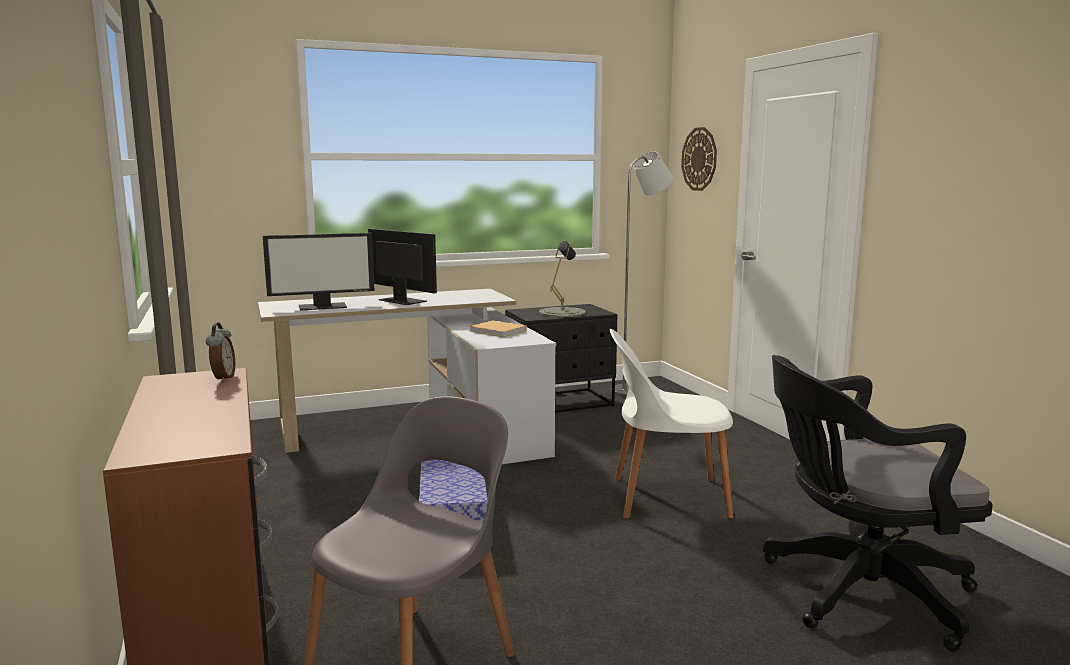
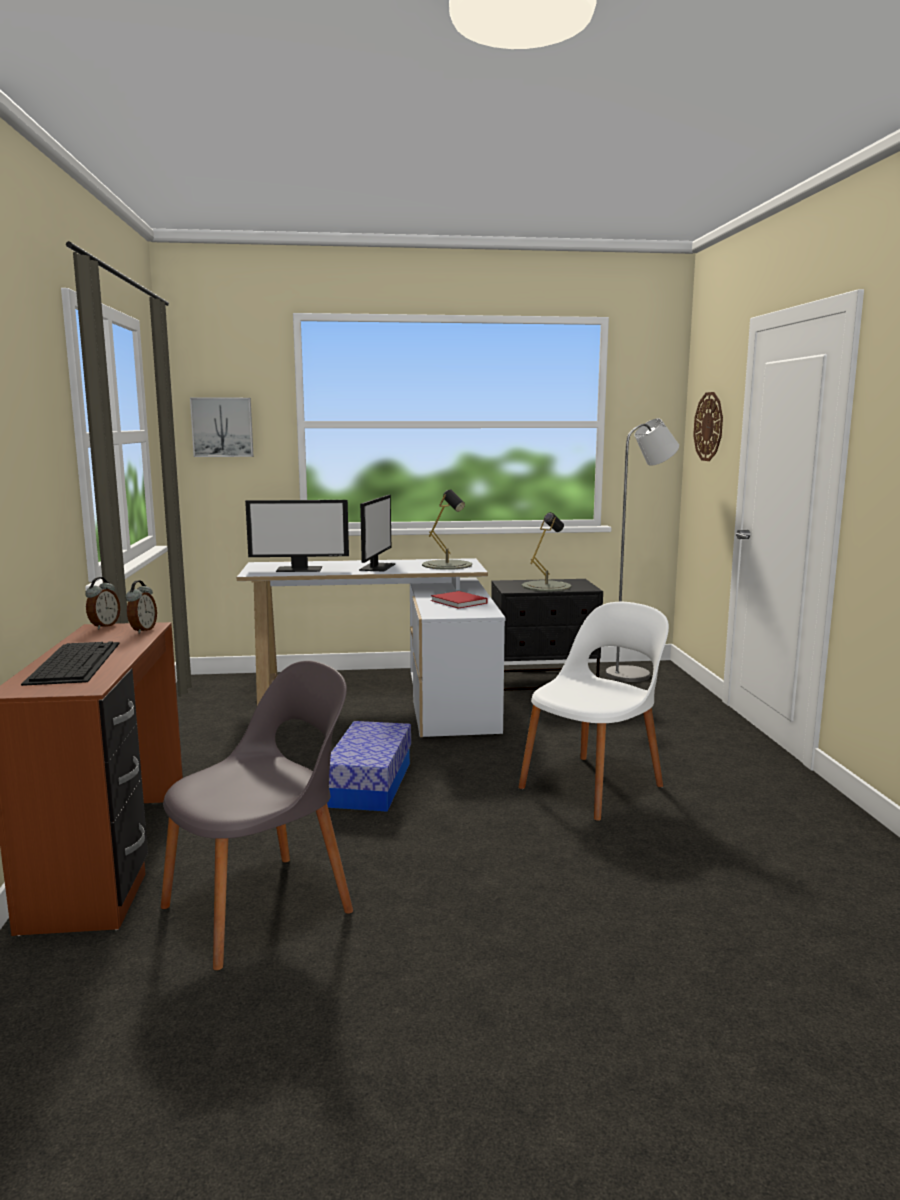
camera: 15 degrees right, 0 degrees up
(170, 377) = (103, 626): none -> alarm clock
(177, 418) = (74, 662): none -> keyboard
(221, 159) = (222, 427): none -> picture
(401, 301) = (376, 567): monitor -> monitor turned 45 degrees clockwise
(470, 296) = (447, 565): none -> grey table lamp
(499, 331) = (459, 602): beige book -> red book
(666, 497) = (593, 786): white chair -> white chair turned 120 degrees clockwise
(857, 592) = (739, 907): black office chair -> none

